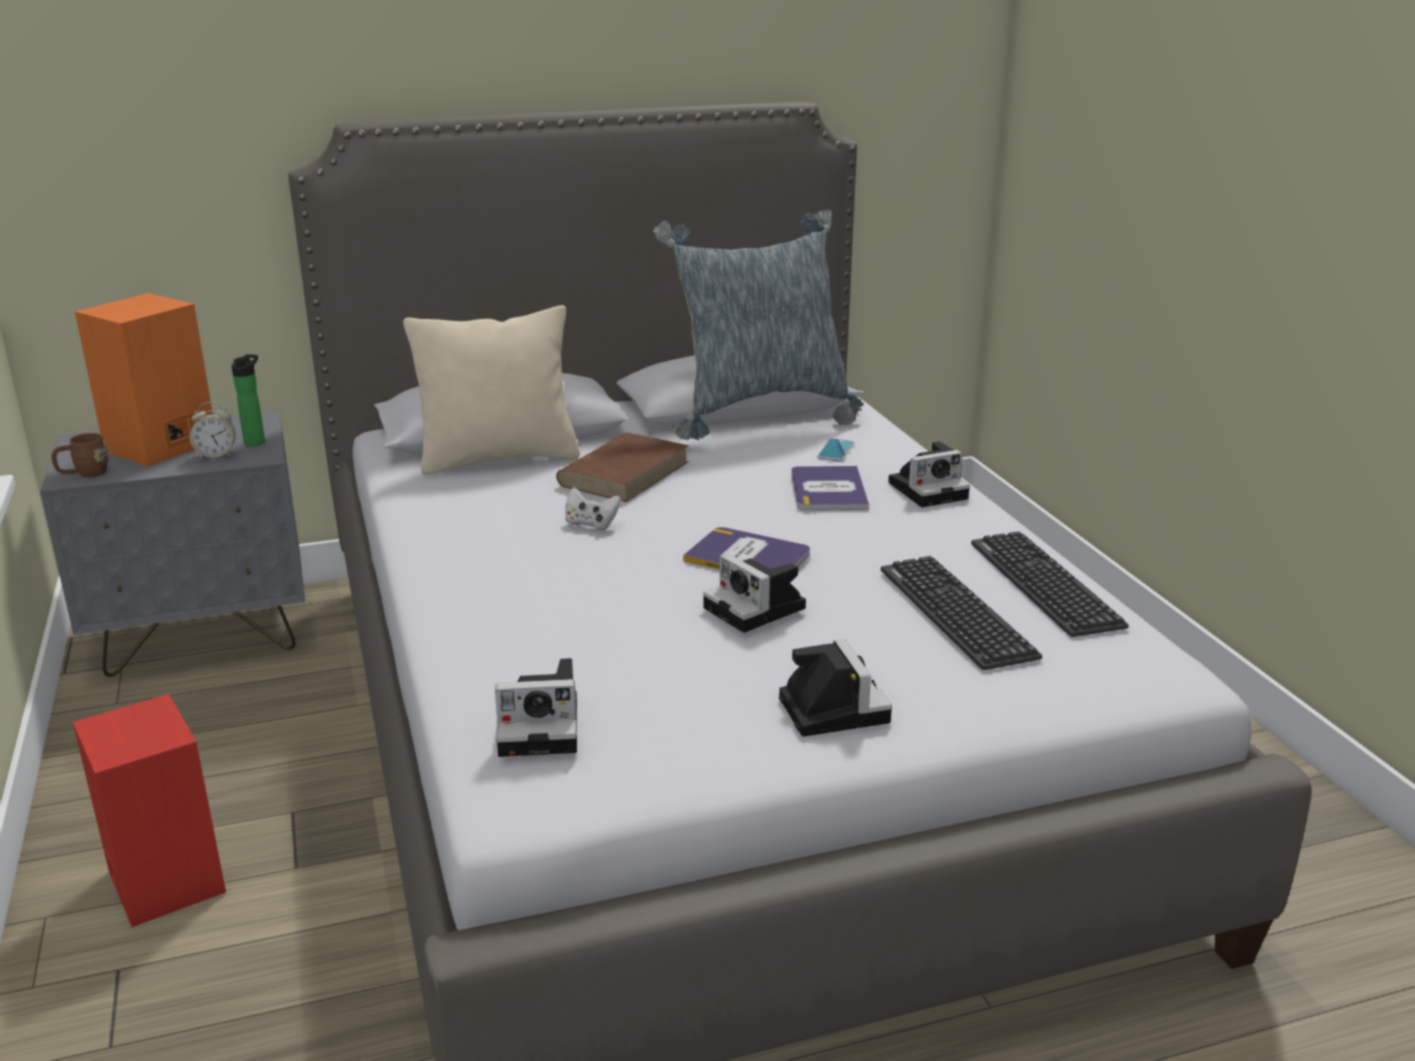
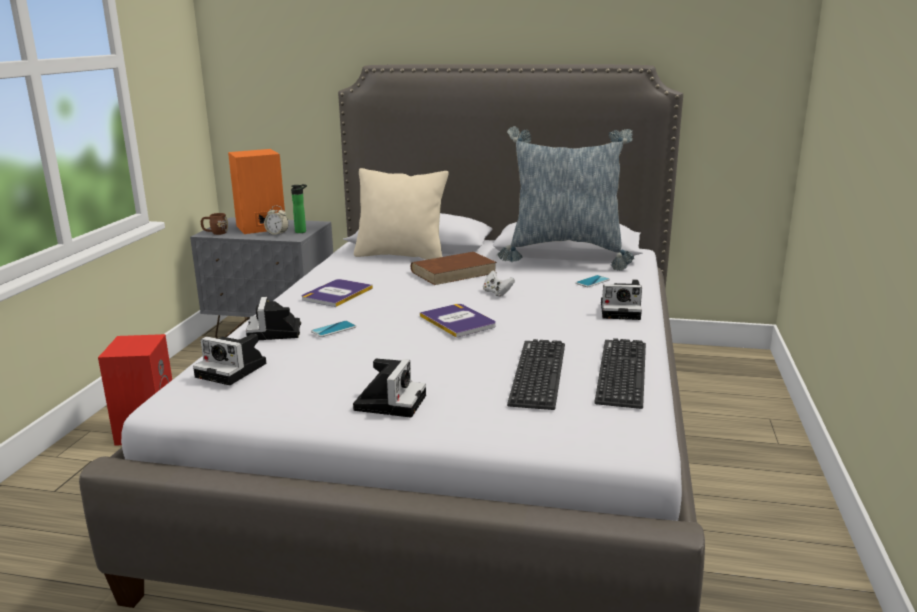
camera: 30 degrees right, 5 degrees down
(591, 524) = (399, 291): white game controller -> white game controller (497, 293)
(592, 615) = (333, 329): none -> phone
(758, 609) = (424, 346): camera -> camera (275, 333)
(828, 490) = (556, 299): book -> book (336, 294)

